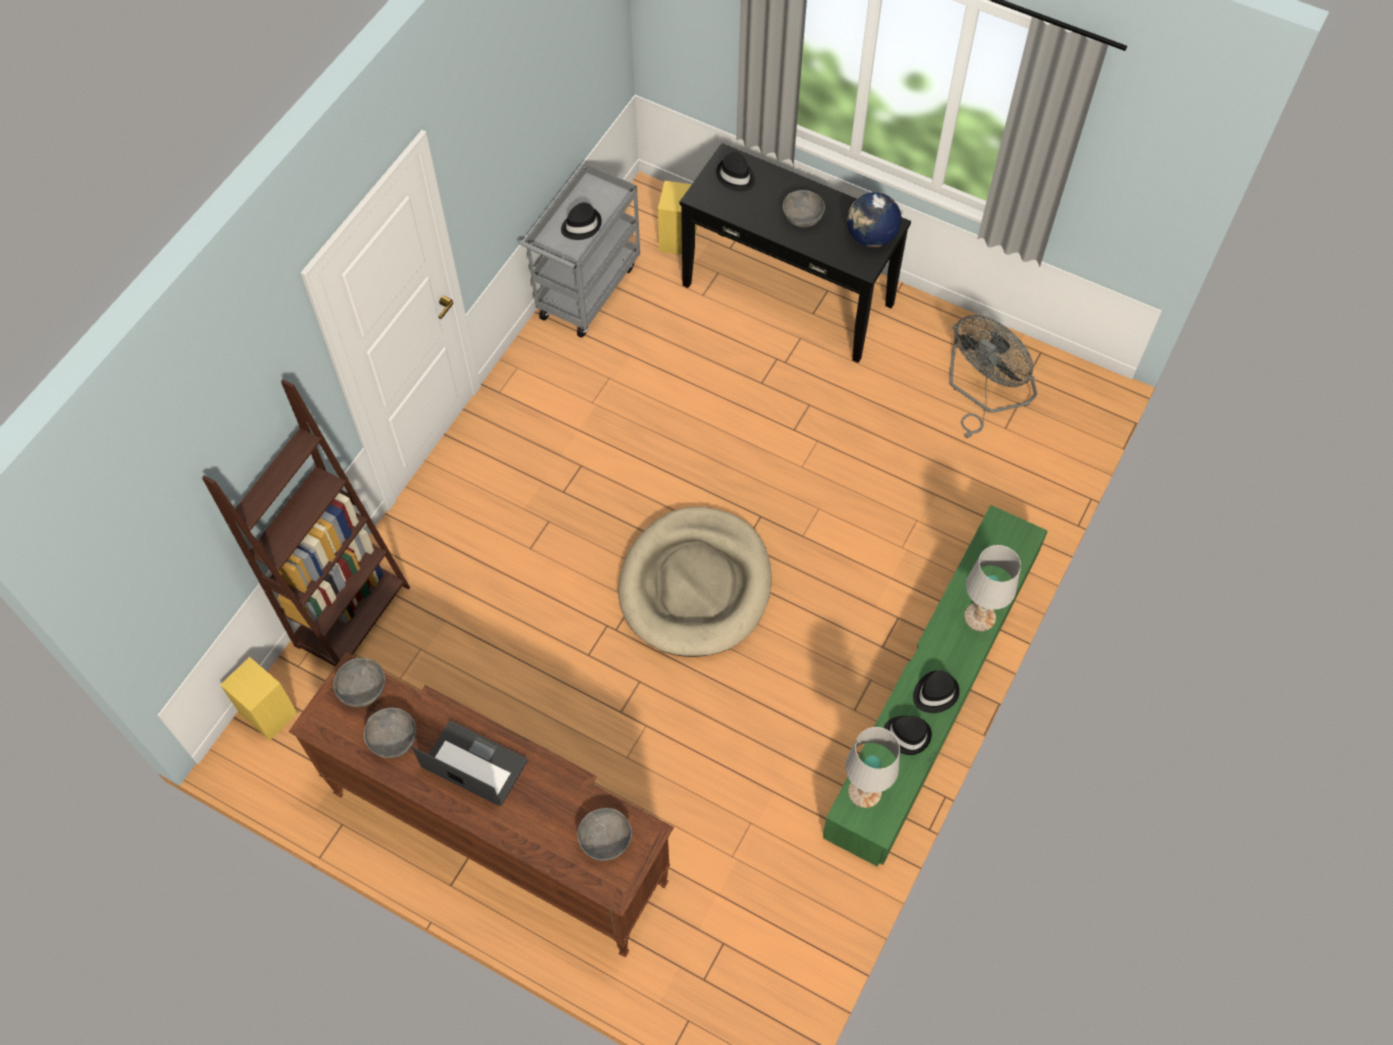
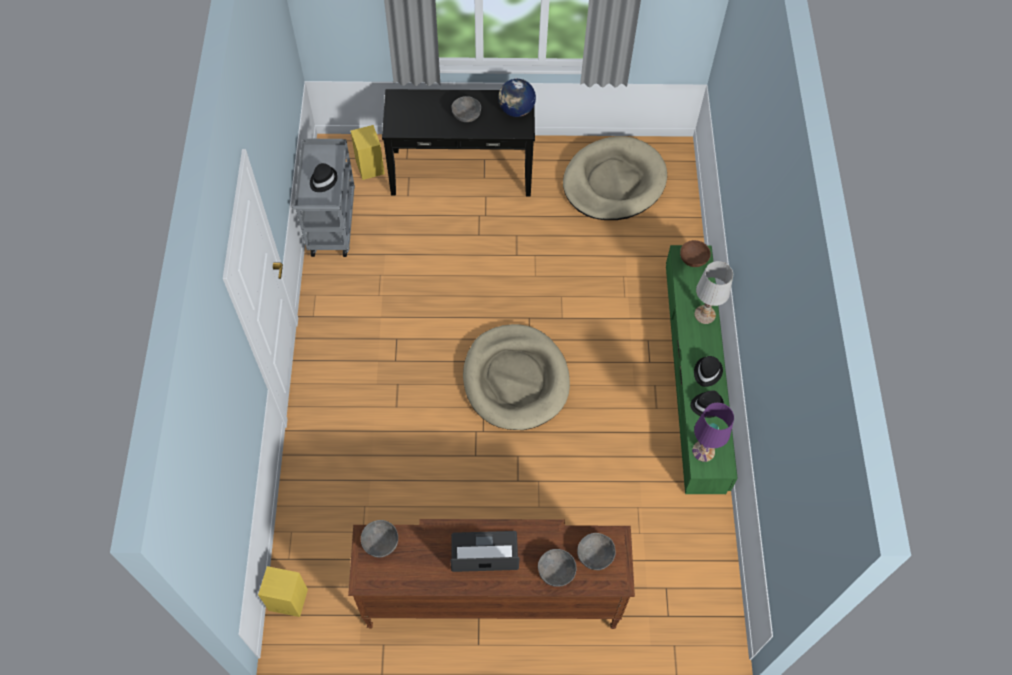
camera: 30 degrees left, 0 degrees up
(352, 616) = (304, 508): brown bookcase -> none
(393, 739) = (421, 564): grey bowl -> grey bowl (556, 571)
(735, 176) = (408, 107): black hat -> none
(864, 791) = (703, 451): white table lamp -> purple table lamp
(980, 392) = (613, 182): grey fan -> beige dog bed
(1010, 537) = (693, 259): none -> brown bowl

